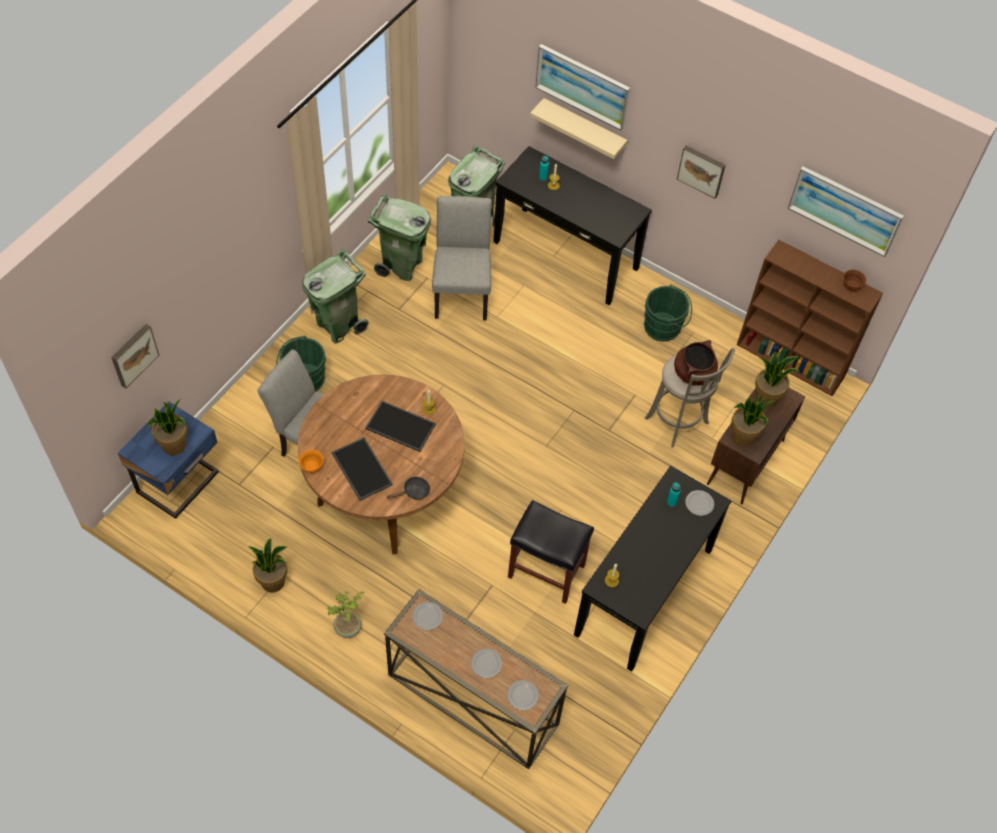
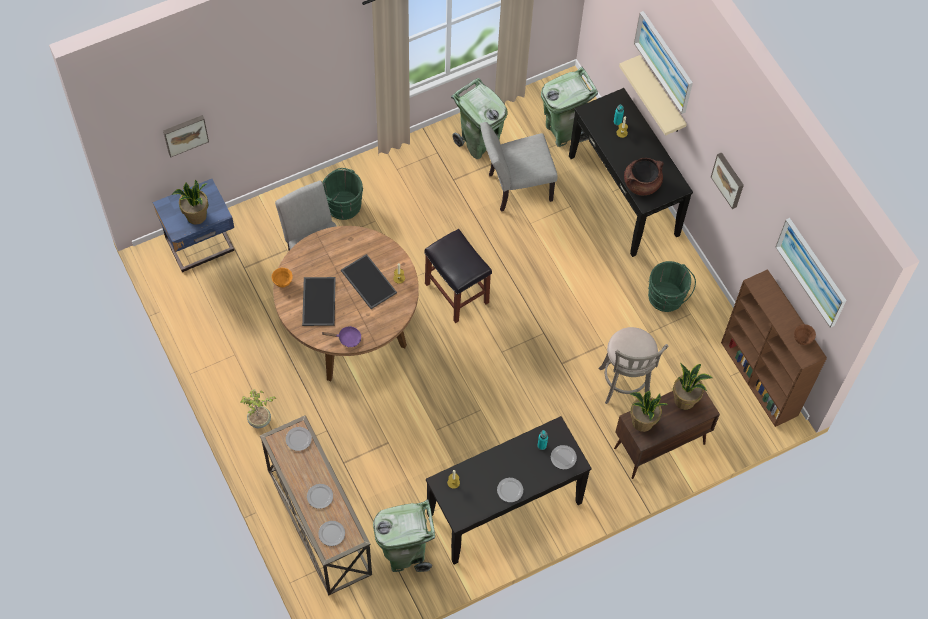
camera: 30 degrees right, 5 degrees up
(273, 581) = (225, 356): potted plant -> none
(338, 325) = (396, 171): green trash can -> green trash can (405, 553)
(413, 491) = (347, 338): black frying pan -> purple frying pan
(462, 291) = (514, 188): grey chair -> grey chair turned 135 degrees counterclockwise
(547, 571) = (438, 453): black stool -> black stool (457, 293)
(670, 560) = (510, 490): none -> plate
(693, 373) = (635, 349): brown cooking pot -> brown cooking pot (642, 184)

